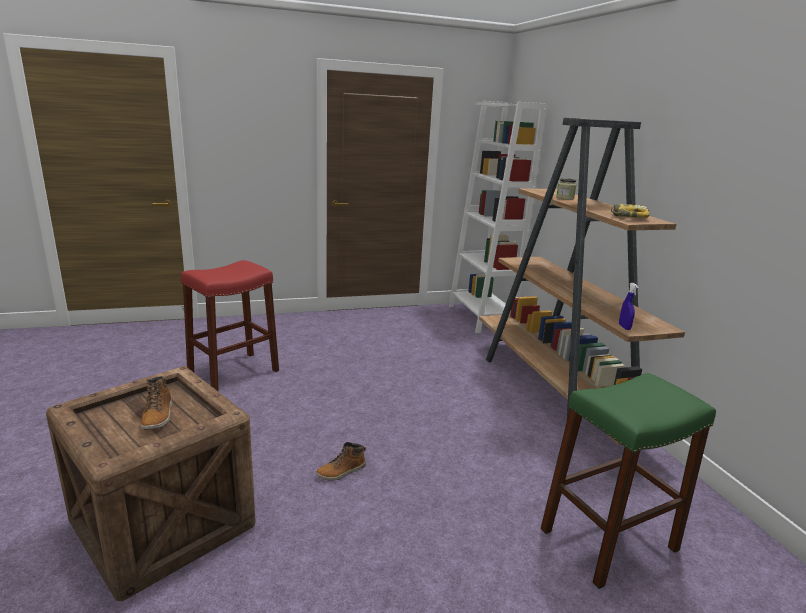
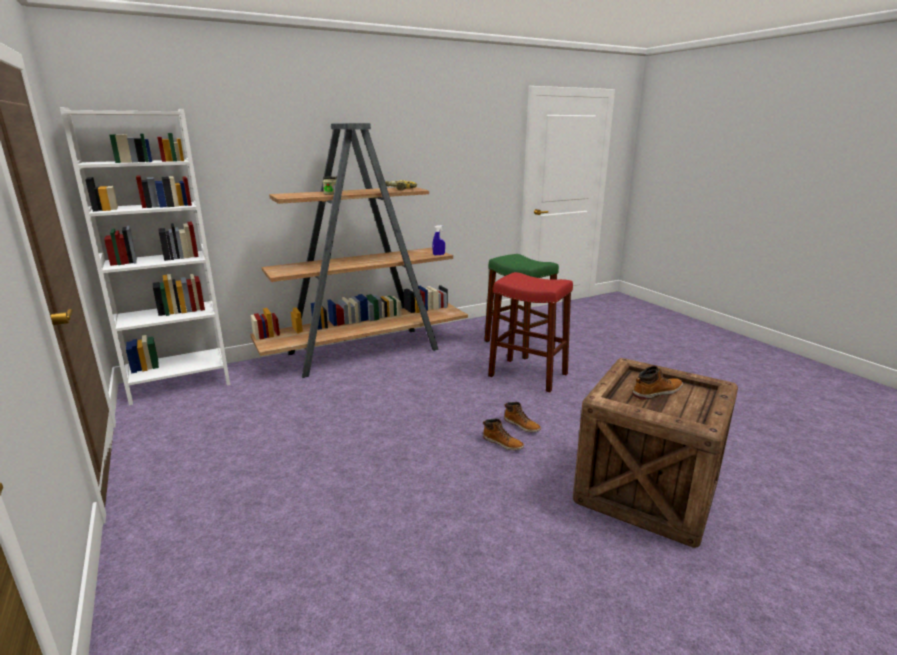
camera: 100 degrees left, 0 degrees up
(234, 372) = (368, 547): red stool -> red stool (527, 375)
(314, 449) = (503, 443): none -> boot

